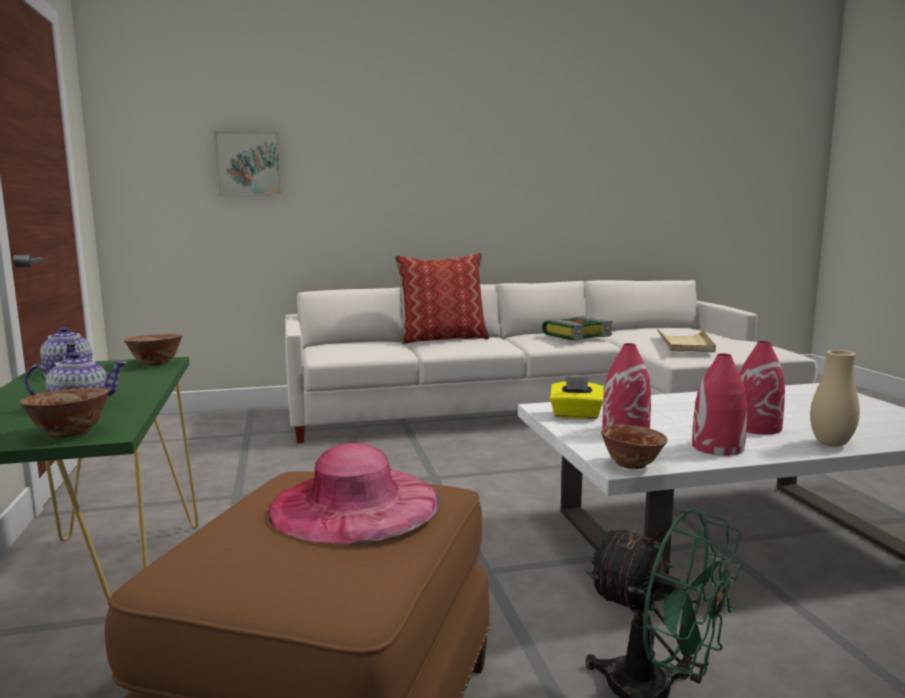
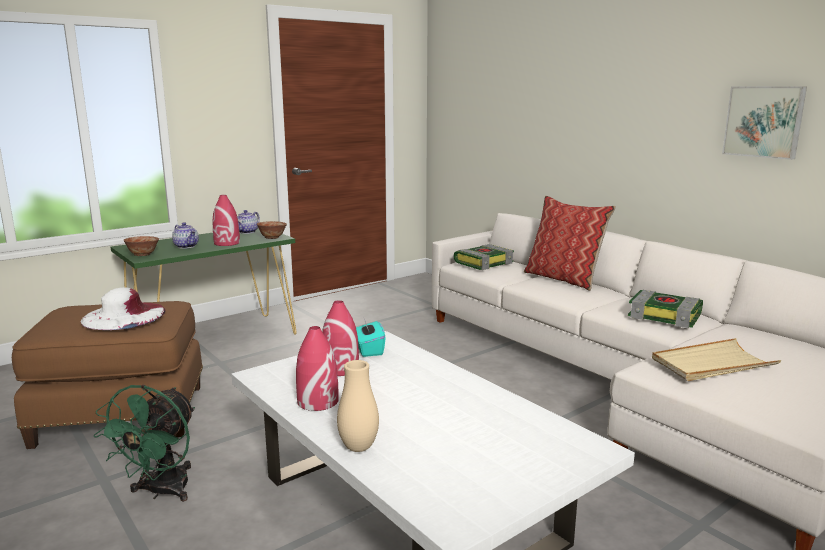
camera: 65 degrees right, 5 degrees up
(249, 164) = (498, 108): picture -> picture (764, 121)
(345, 347) = (483, 263): none -> book
(354, 504) = (124, 315): pink hat -> white hat
(576, 415) = (369, 350): yellow tissue box -> turquoise tissue box
(631, 464) = (261, 376): bowl -> none
(757, 427) = (388, 415): red vase -> red vase (227, 243)

